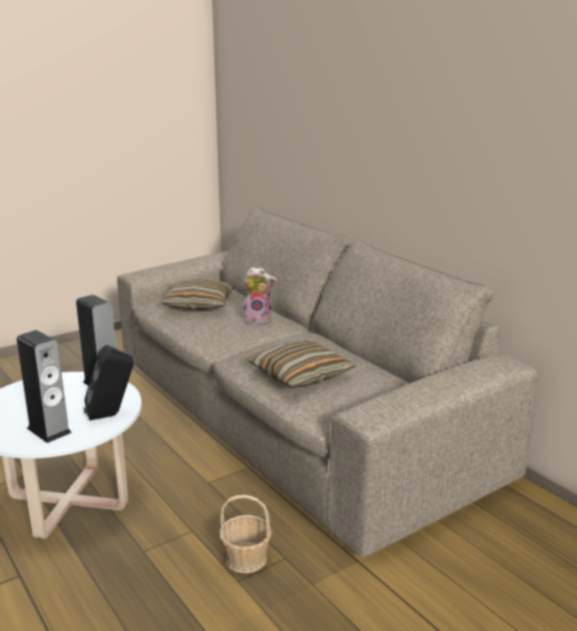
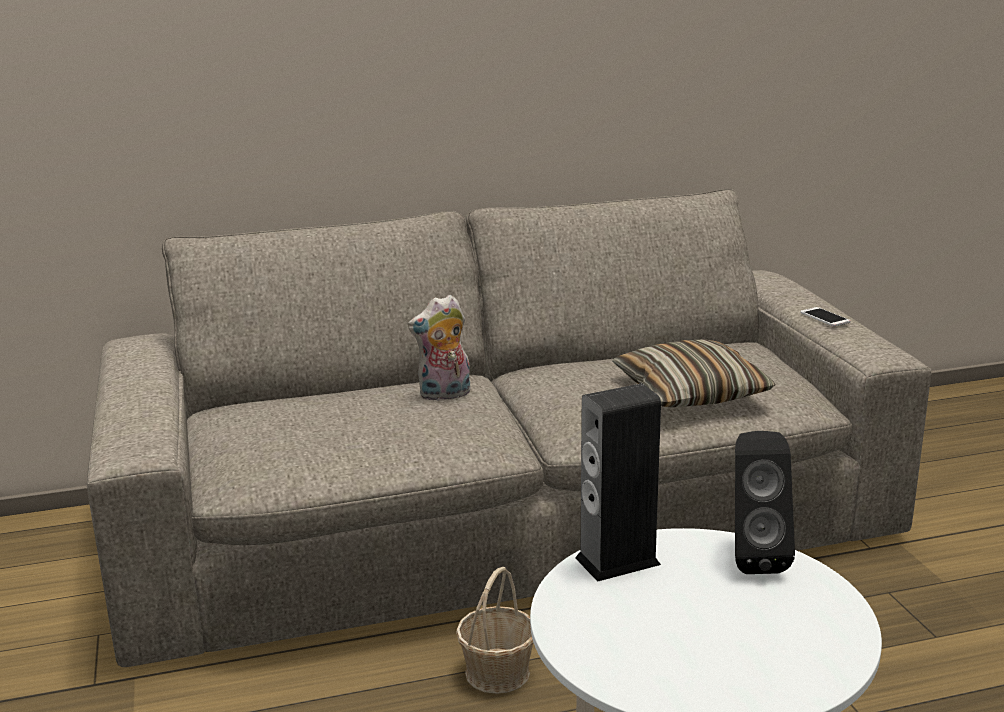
camera: 70 degrees left, 0 degrees up
(49, 430) = (797, 622): speaker -> none
(199, 304) = (320, 431): pillow -> none
(246, 559) = (888, 622): basket -> basket (498, 672)
(259, 320) = (444, 395): plush toy -> plush toy turned 135 degrees counterclockwise
(417, 388) = (825, 317): none -> phone

